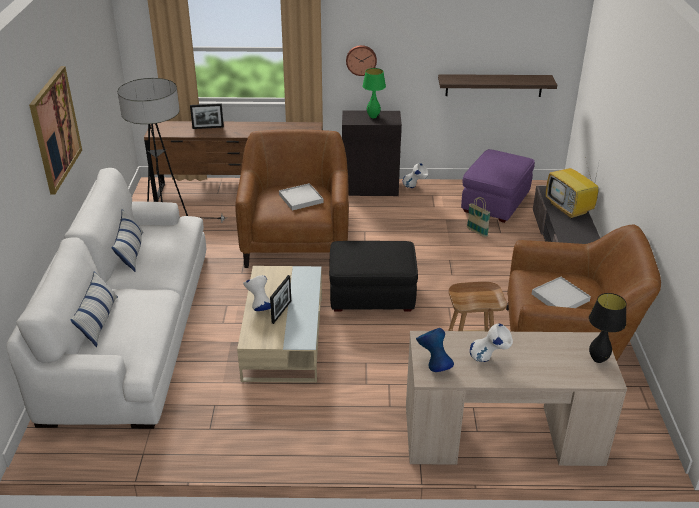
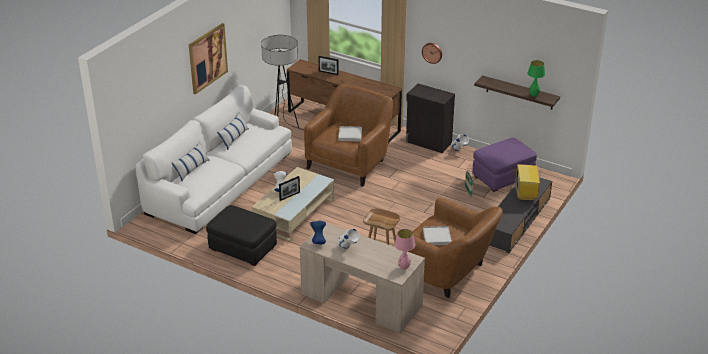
camera: 30 degrees right, 0 degrees up
(372, 296) = (364, 208): black ottoman -> black ottoman (243, 249)
(373, 117) = (432, 93): green table lamp -> green table lamp (534, 95)
(598, 359) = (404, 268): black table lamp -> pink table lamp

